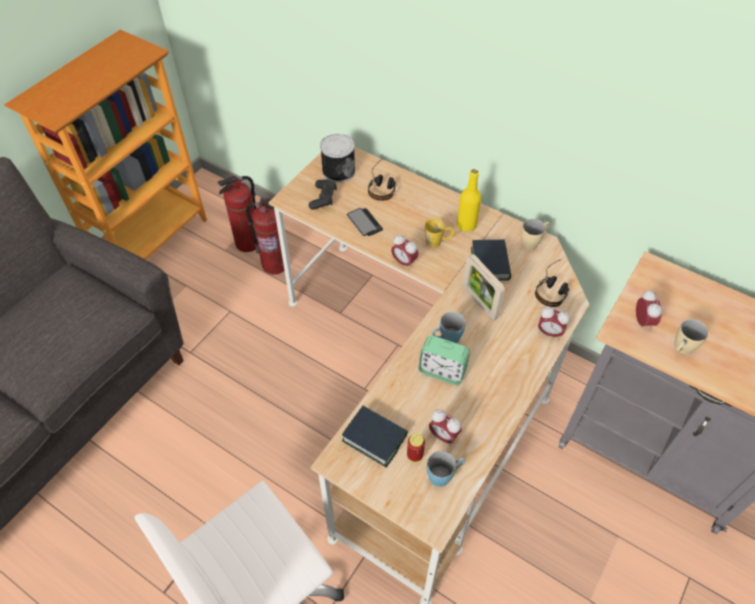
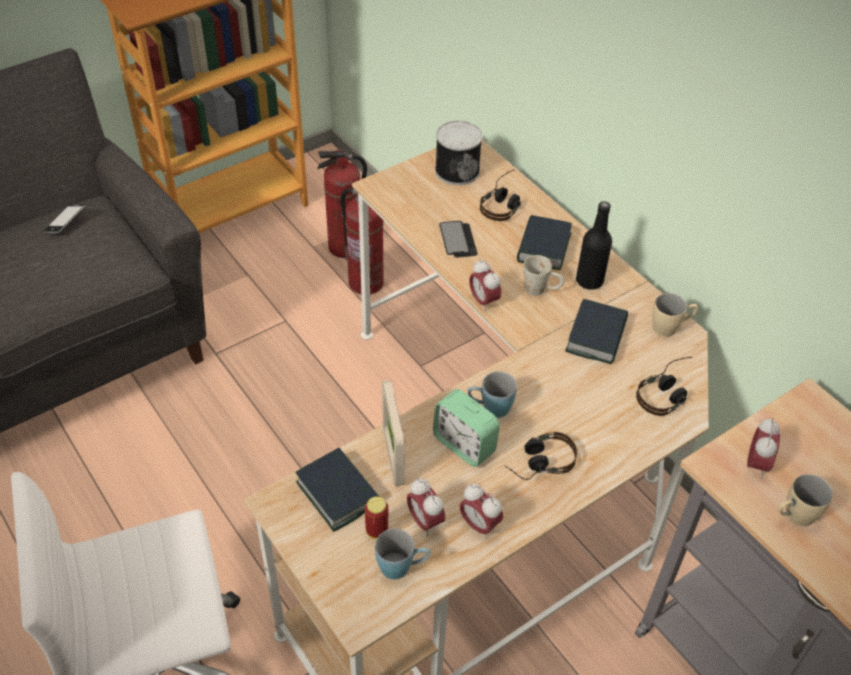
camera: 20 degrees right, 5 degrees down
(52, 296) = (65, 222): none -> phone
(323, 198) = (421, 197): black game controller -> none
(425, 210) = (543, 248): none -> book
(438, 241) = (541, 290): yellow mug -> white mug
(466, 225) = (589, 281): yellow bottle -> black bottle
(479, 303) = (556, 380): picture frame -> picture frame (393, 456)
(496, 367) = (537, 463): none -> headphones
(549, 333) = (632, 445): alarm clock -> alarm clock (479, 525)

